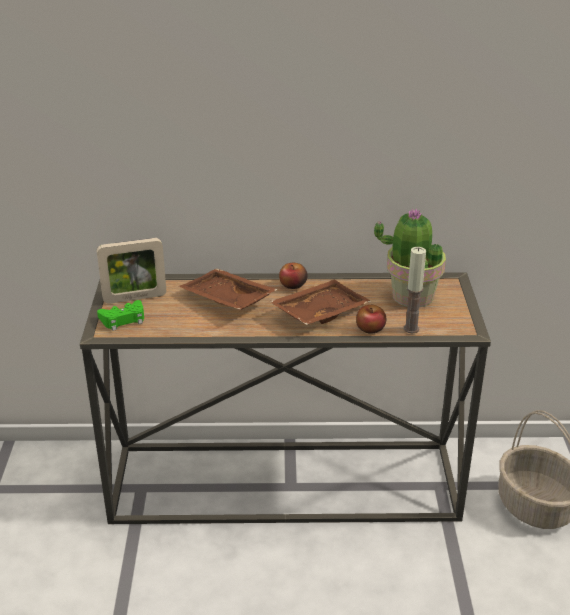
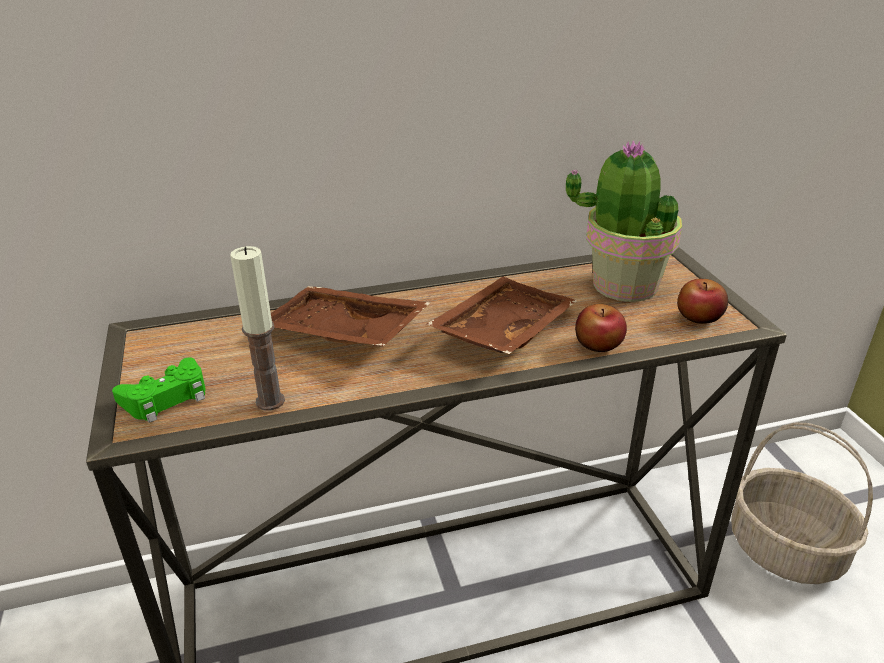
camera: 15 degrees left, 0 degrees up
(135, 298) = (179, 355): picture frame -> none
(293, 285) = (439, 295): apple -> apple (699, 317)
(411, 329) = (659, 334): candle -> candle (270, 401)

